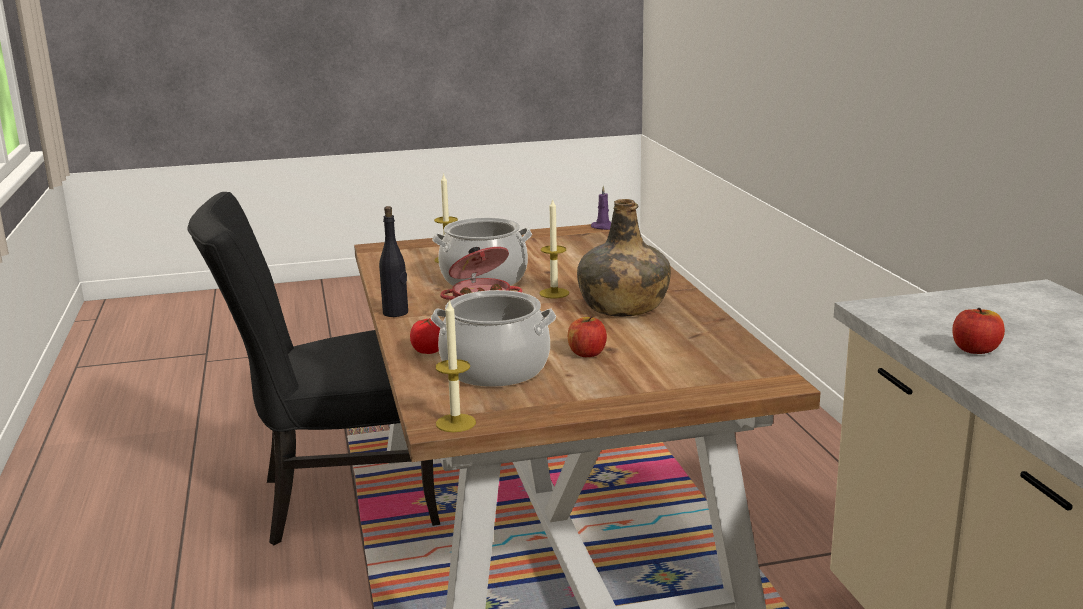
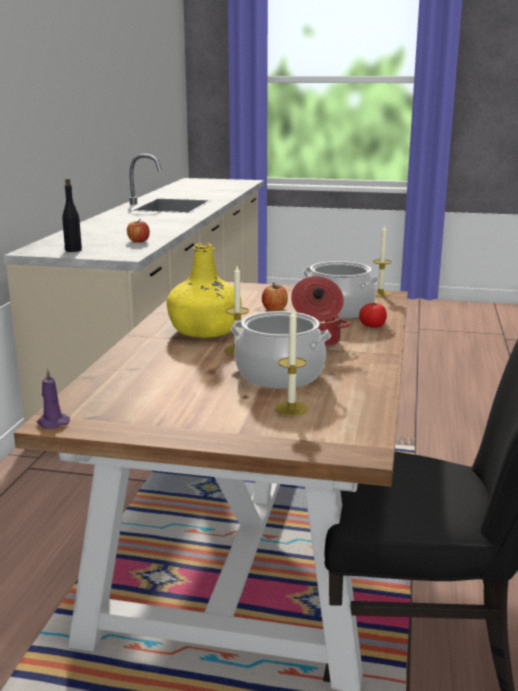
camera: 155 degrees left, 0 degrees up
(396, 313) = (382, 357): black bottle -> black bottle (73, 250)
(622, 307) = (206, 330): green bottle -> yellow bottle

